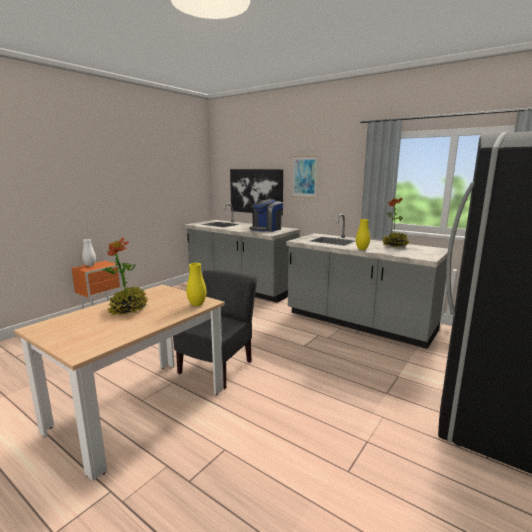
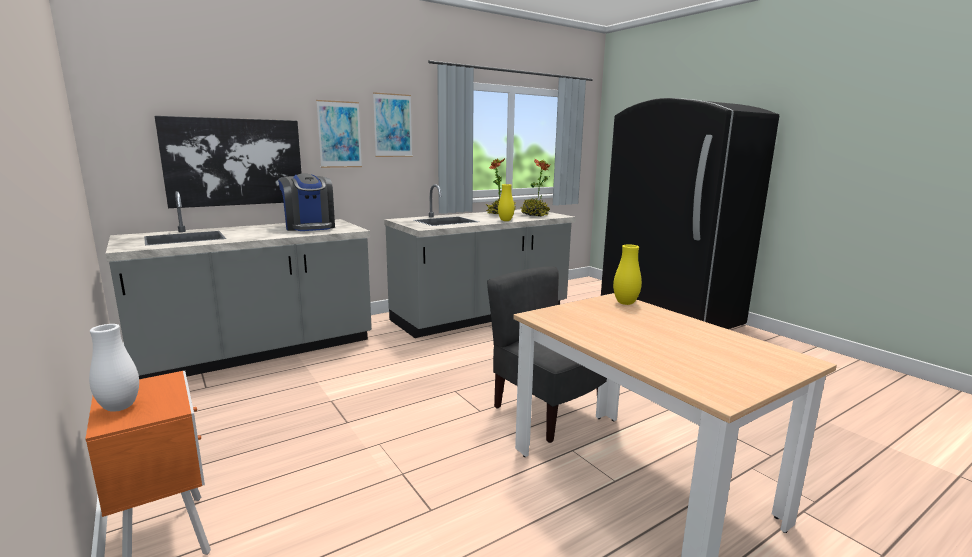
camera: 70 degrees left, 0 degrees up
(128, 310) = (638, 335): potted plant -> potted plant (535, 215)
(338, 170) = (393, 125): none -> picture

